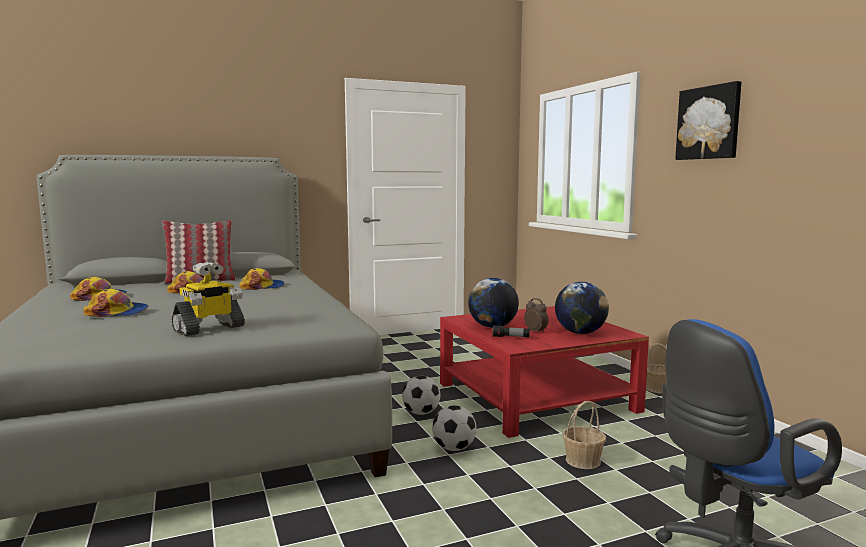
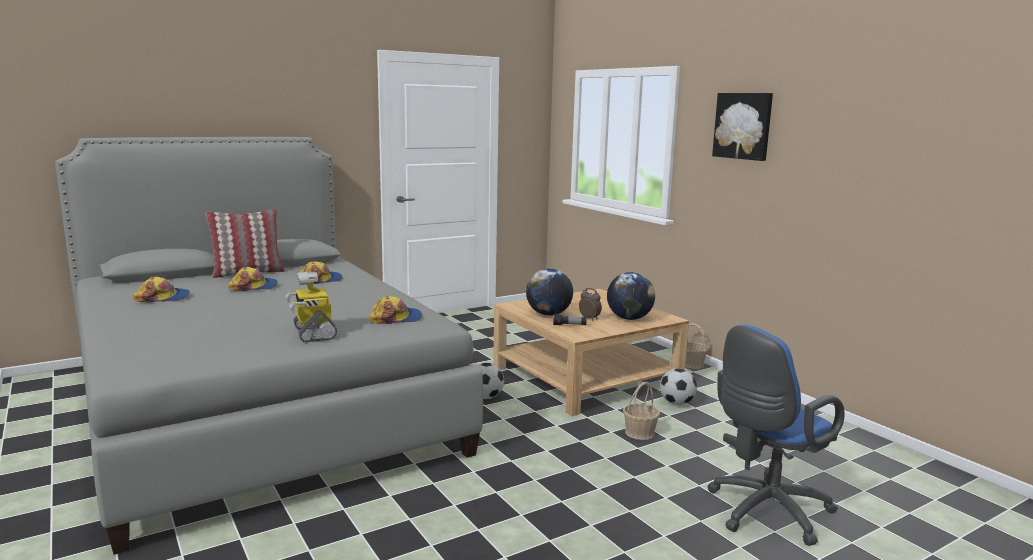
camera: 10 degrees left, 5 degrees up
(118, 312) = (206, 317): cap -> cap (396, 318)
(209, 329) = (313, 332): toy robot -> toy robot turned 120 degrees clockwise
(454, 448) = (527, 428): football -> football (676, 403)
(535, 397) = (585, 376): red coffee table -> beige coffee table

